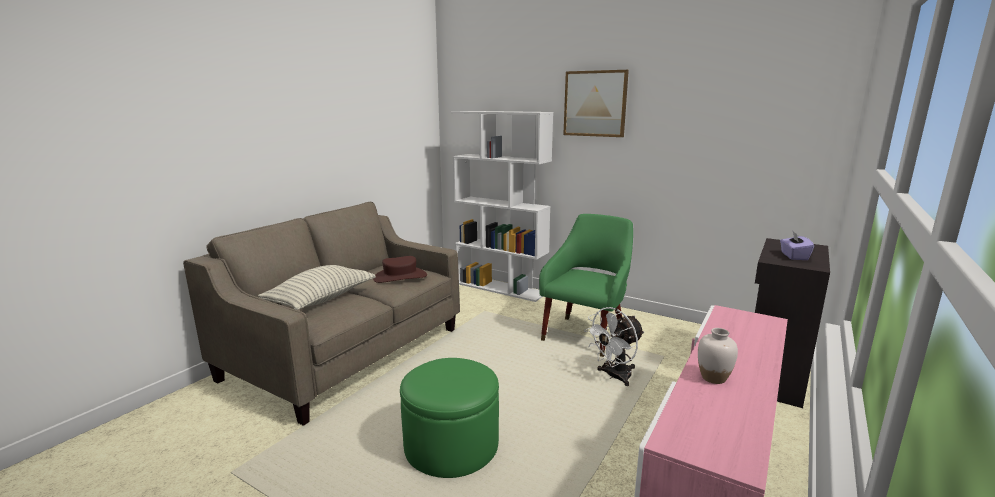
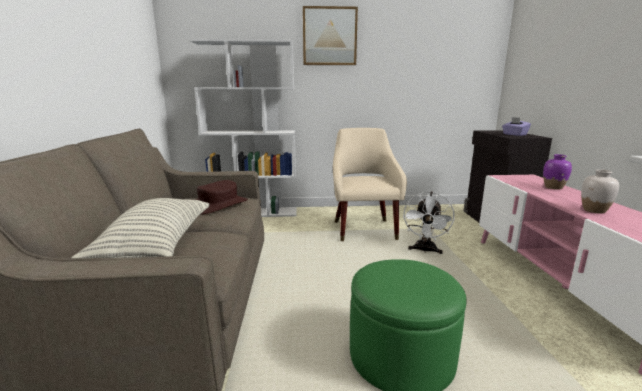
camera: 35 degrees left, 0 degrees up
(586, 333) = (363, 228): green armchair -> beige armchair
(754, 341) = (553, 187): none -> purple vase

